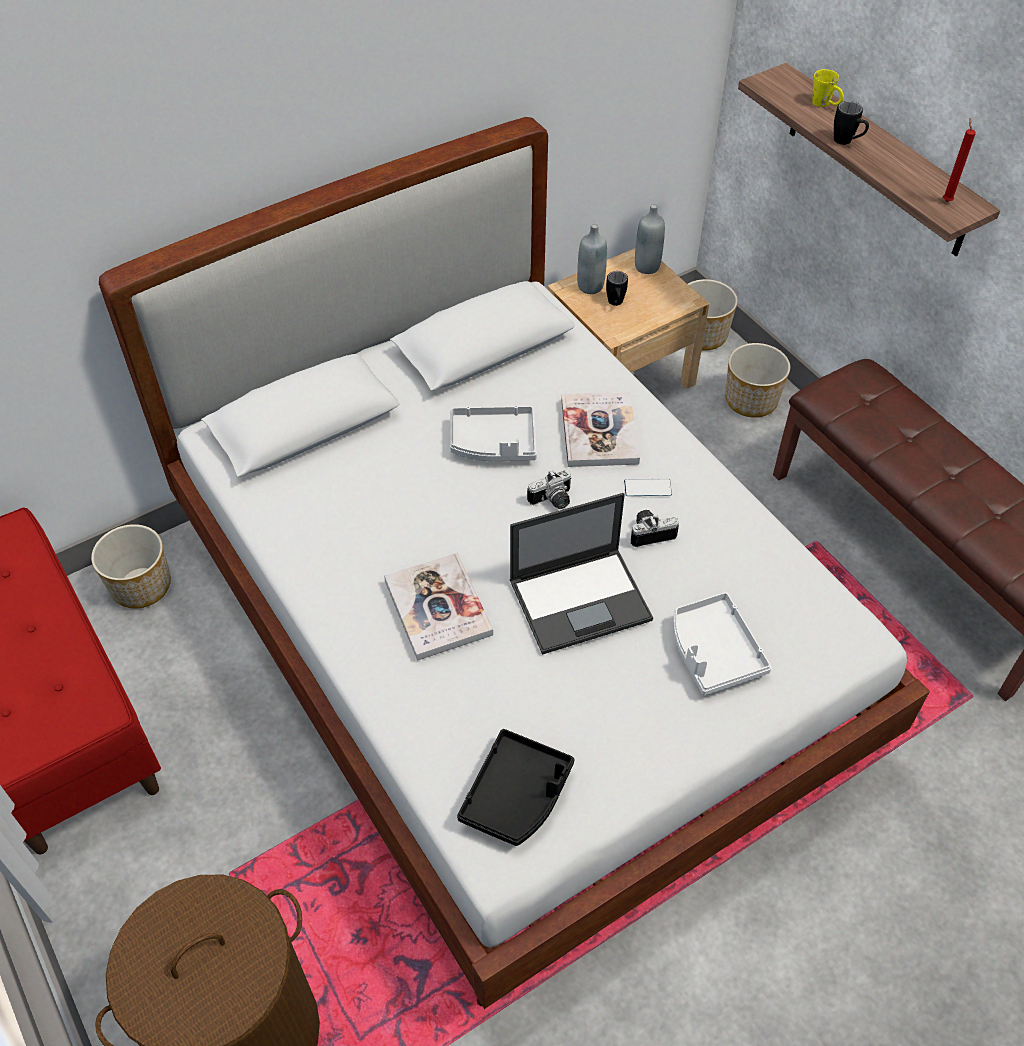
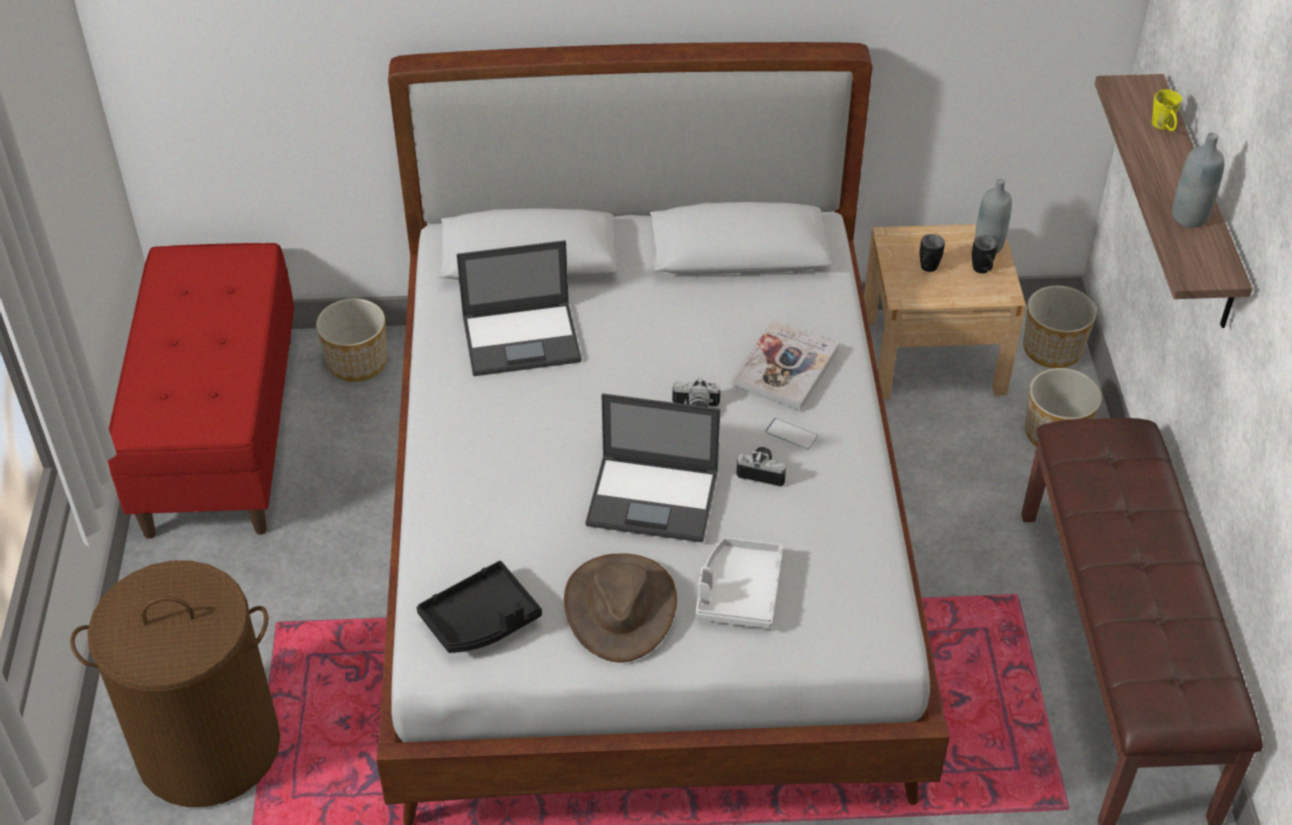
camera: 30 degrees right, 5 degrees down
(353, 502) = (523, 338): none -> laptop
(438, 608) = (528, 451): book -> none
(493, 443) = (681, 339): grey tray -> none
(590, 286) = (914, 244): grey bottle -> grey bottle (1189, 217)
(627, 717) = (620, 607): none -> brown hat
(847, 142) = (1151, 170): black mug -> black mug (982, 272)
(946, 200) = (1202, 259): red candle -> none

